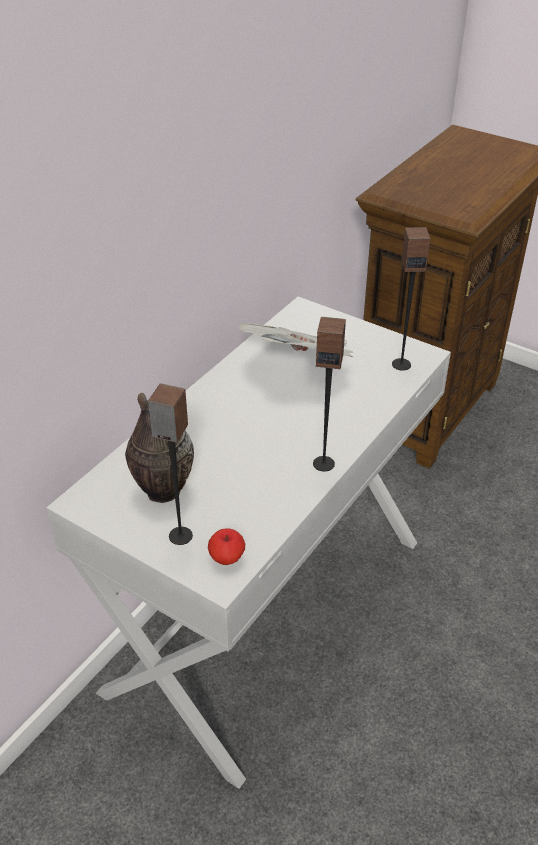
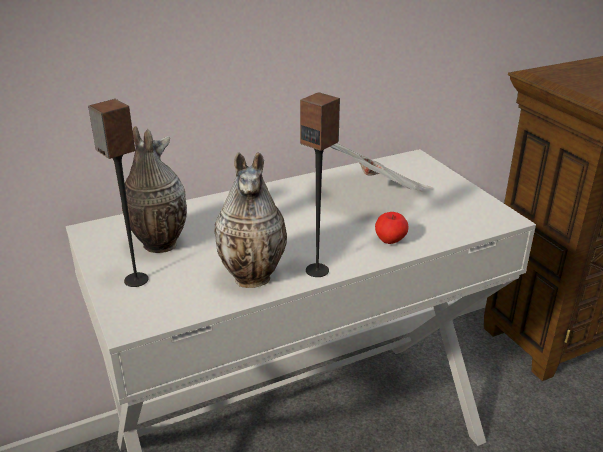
camera: 30 degrees right, 10 degrees down
(227, 558) = (153, 311): apple -> apple (390, 241)
(279, 491) = (254, 277): none -> vase
(401, 364) = (472, 219): speaker -> none

